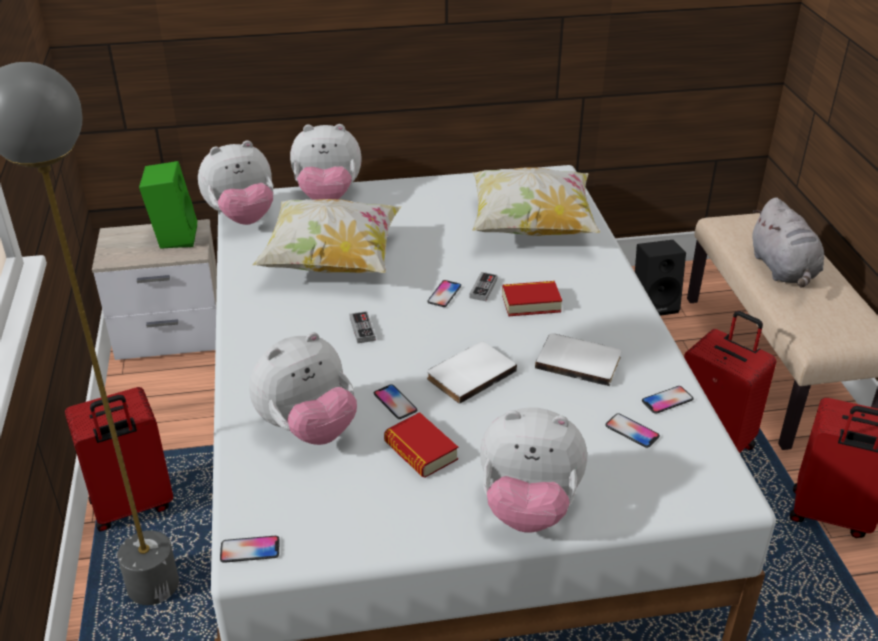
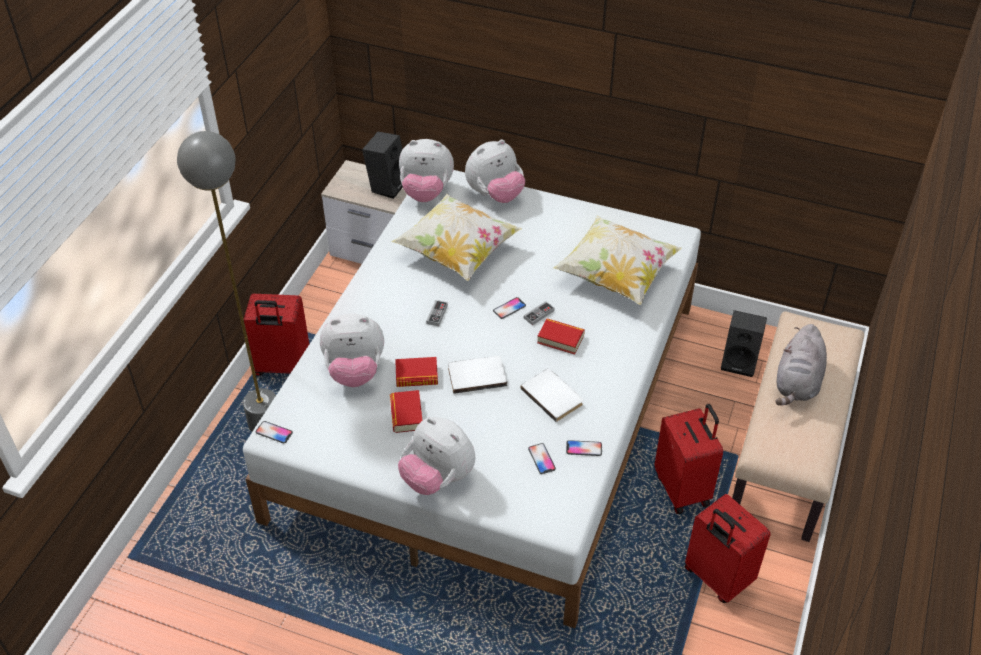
camera: 30 degrees right, 10 degrees up
(174, 236) = (387, 185): green speaker -> black speaker
(328, 197) = (495, 195): plush toy -> plush toy turned 60 degrees counterclockwise
(395, 402) = (416, 376): phone -> book

